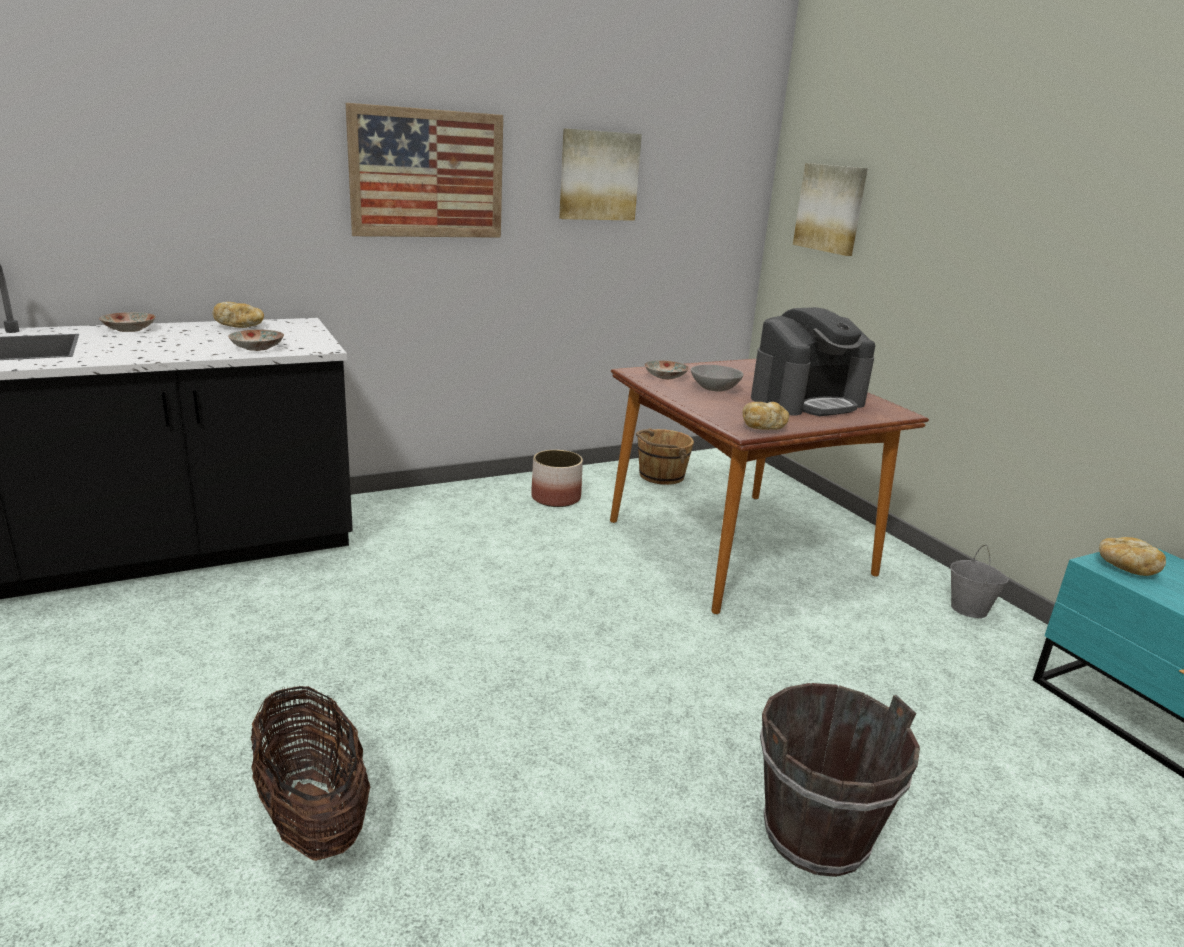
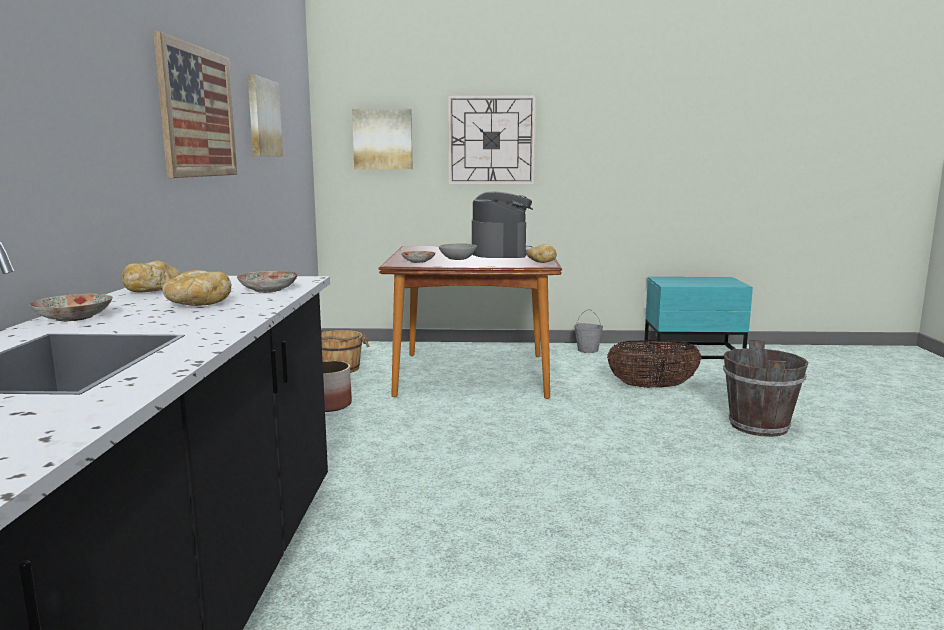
camera: 60 degrees left, 10 degrees down
(313, 815) = (714, 558): basket -> basket (652, 387)
(952, 228) = (491, 140): none -> wall clock
(1125, 568) = (673, 283): bread -> bread (197, 304)

